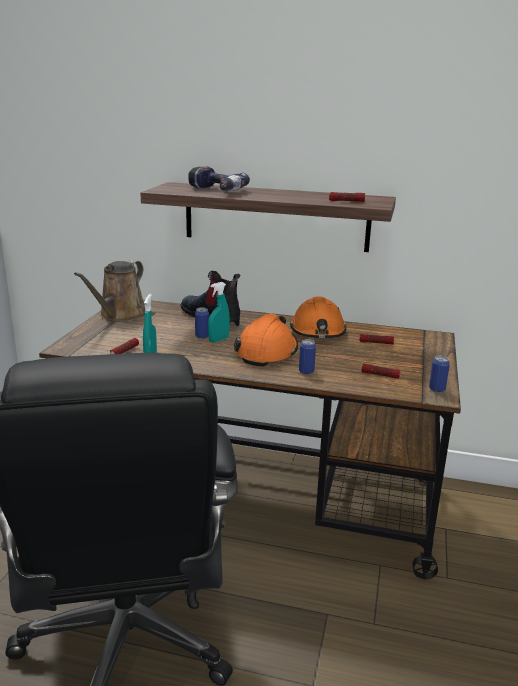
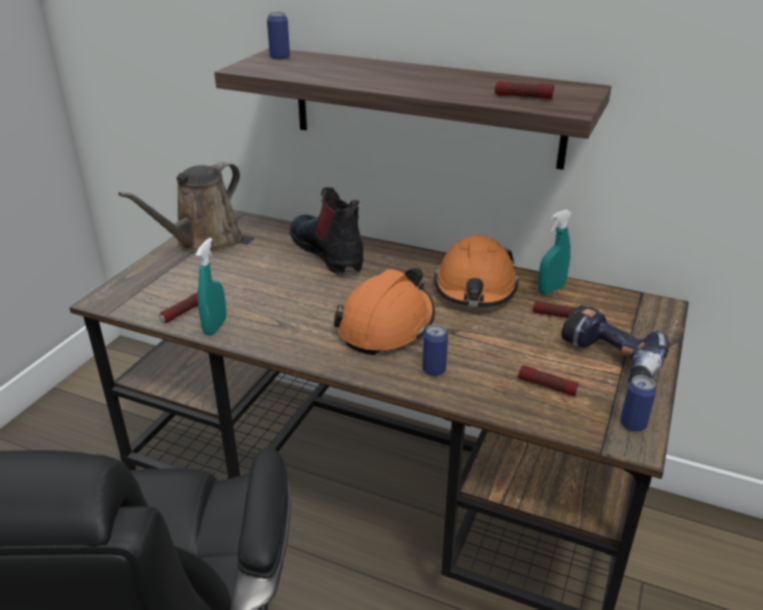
camera: 10 degrees right, 10 degrees up
(202, 336) = (302, 288): can -> can (280, 57)
(214, 191) = (326, 70): power drill -> power drill (607, 362)
(218, 340) = (324, 296): turquoise spray bottle -> turquoise spray bottle (551, 289)

